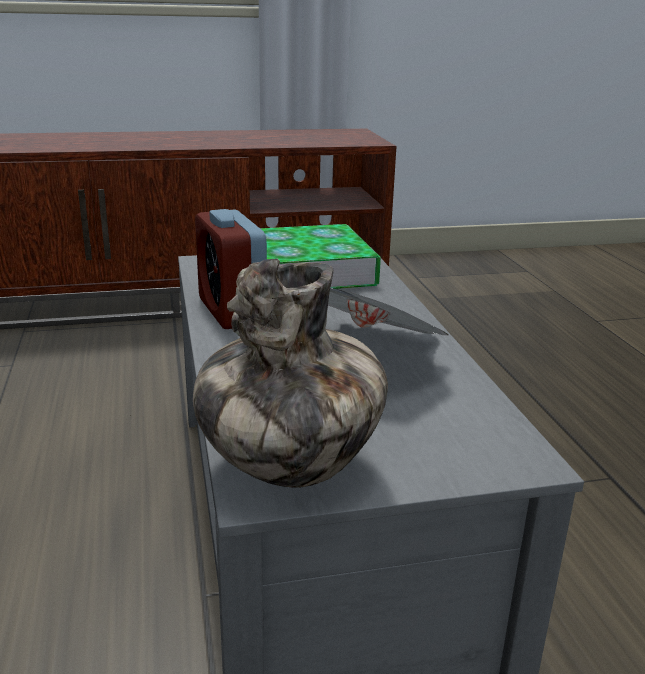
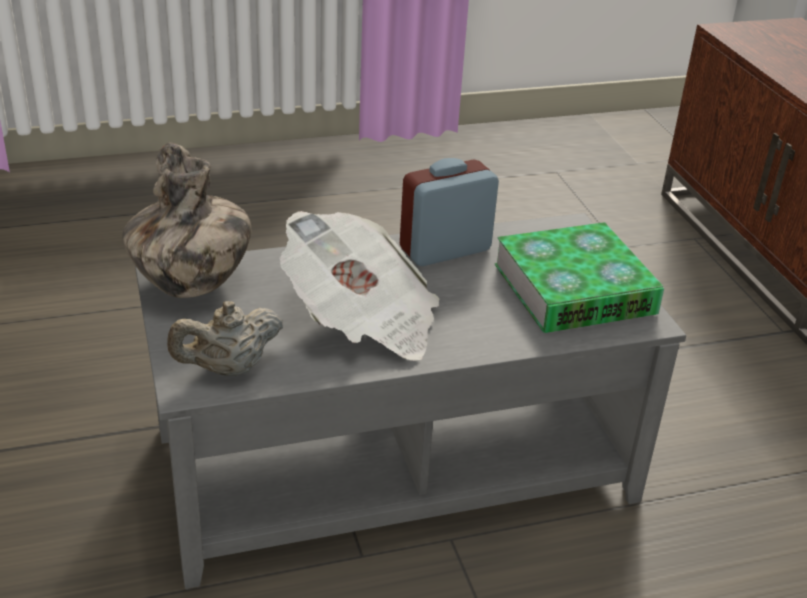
camera: 85 degrees right, 10 degrees up
(479, 433) = (228, 368): none -> beige teapot

